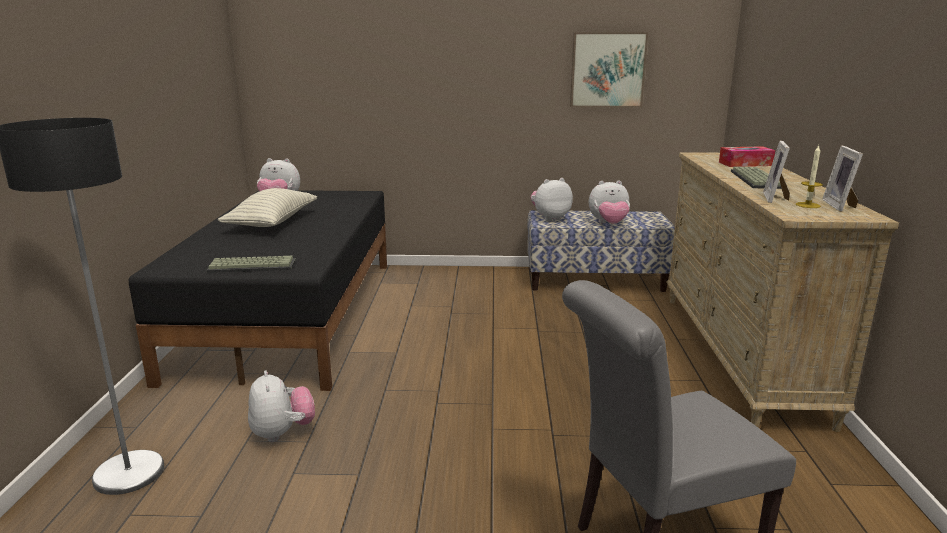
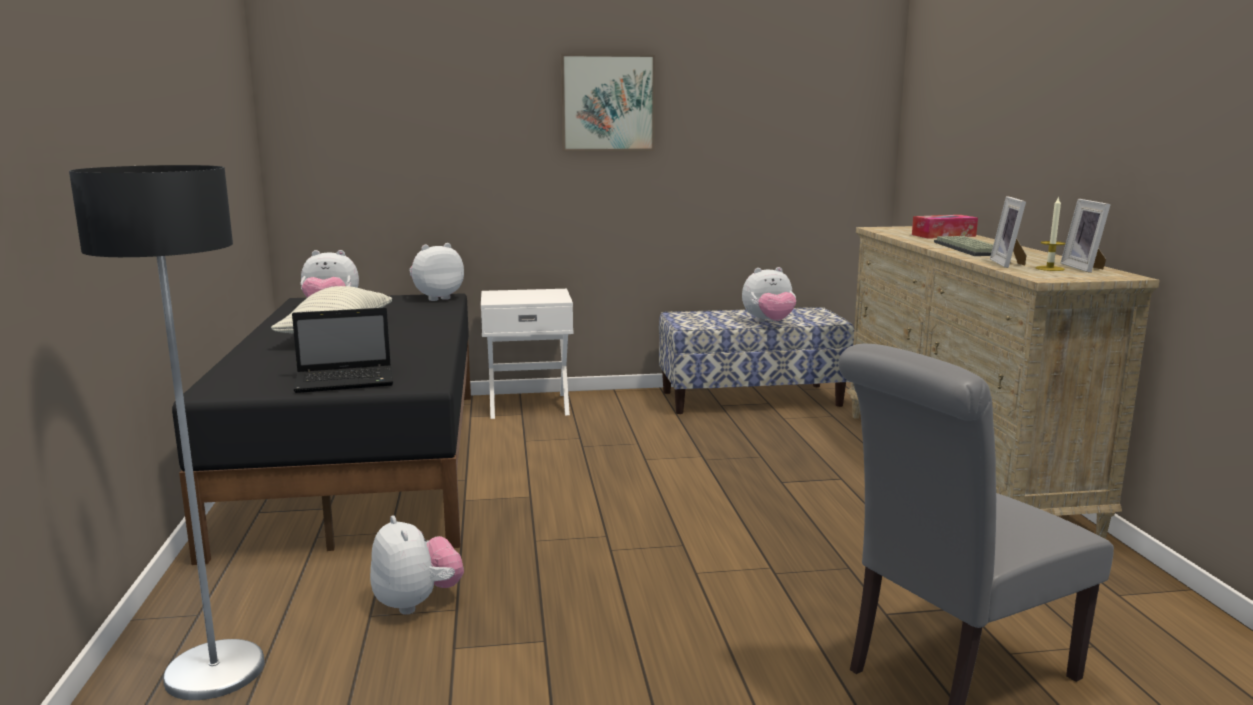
camera: 10 degrees left, 5 degrees down
(253, 265) = (347, 381): keyboard -> laptop
(426, 275) = (528, 405): none -> white nightstand
(549, 218) = (692, 319): plush toy -> plush toy (436, 298)
(607, 70) = (752, 131): picture -> picture (607, 103)

